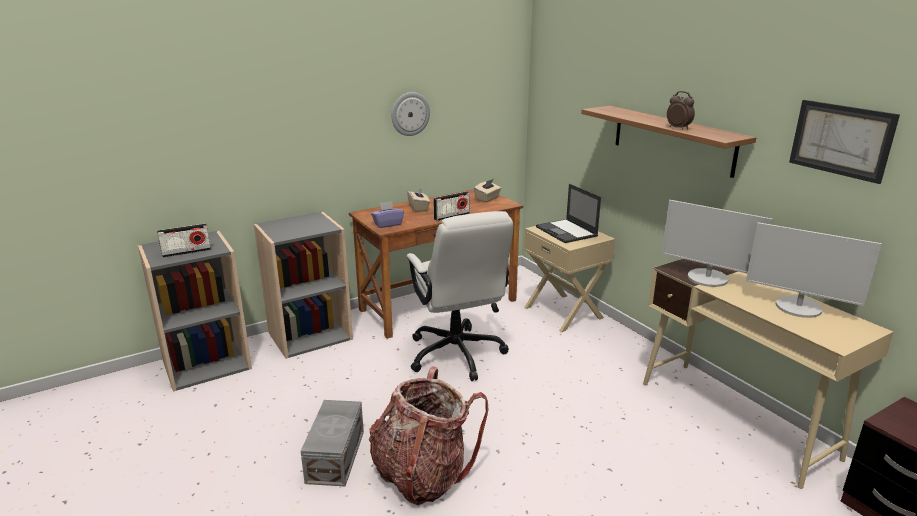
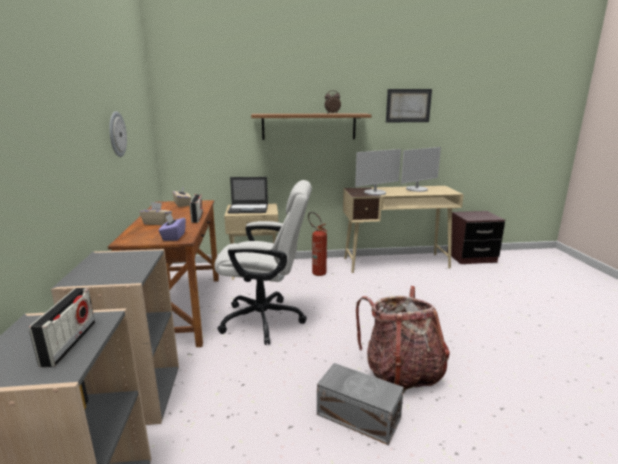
camera: 65 degrees left, 5 degrees down
(609, 355) = (316, 272): none -> fire extinguisher

